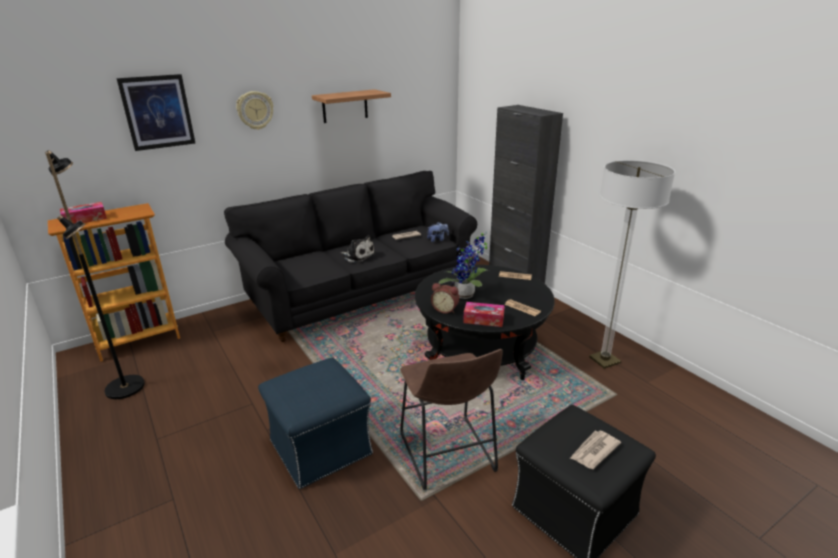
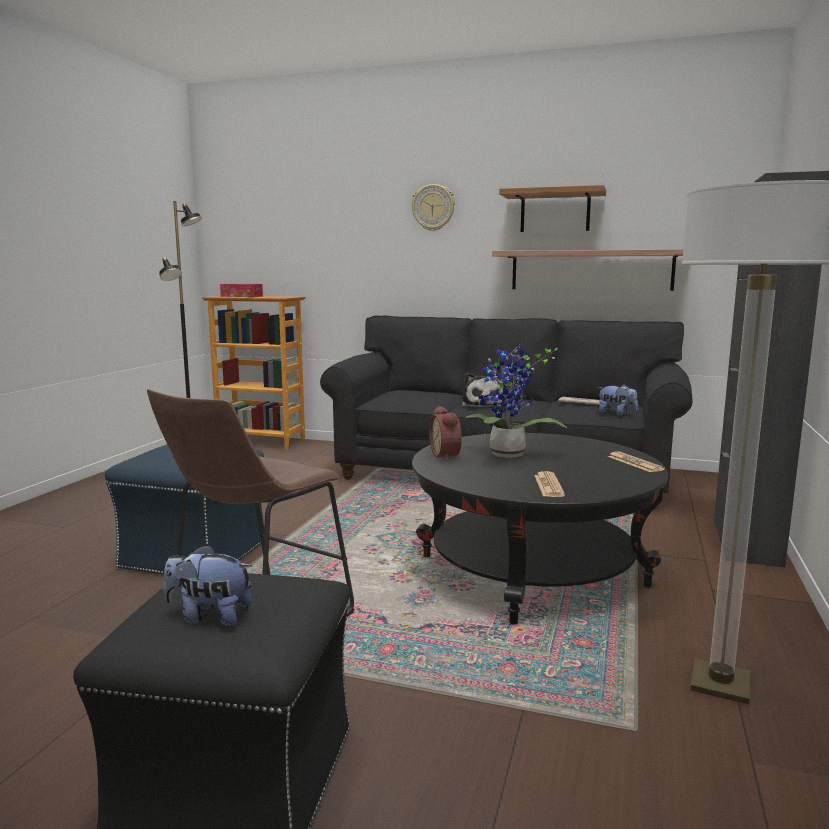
camera: 50 degrees right, 15 degrees down
(157, 112) = (333, 202): picture -> none
(371, 144) = (591, 270): none -> shelf
(483, 319) = (464, 475): tissue box -> none
(594, 451) = (209, 616): newspaper -> plush toy

